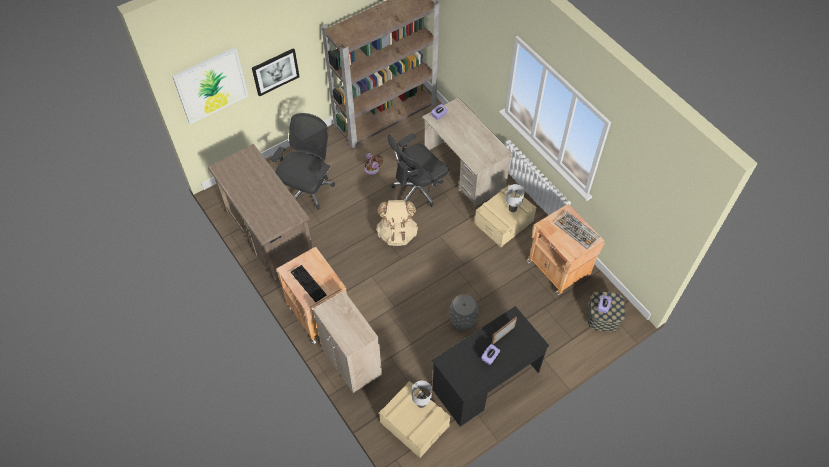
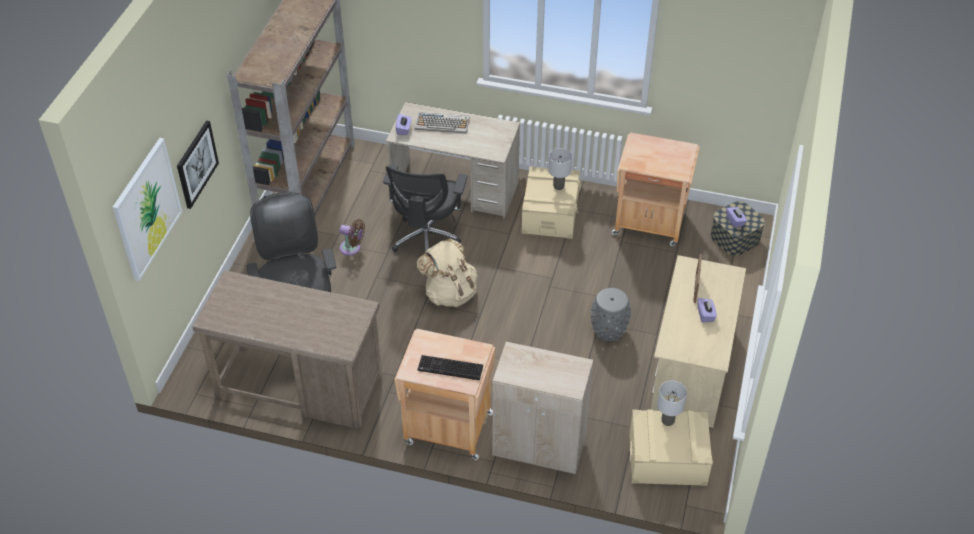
camera: 40 degrees left, 10 degrees down
(485, 381) = (691, 369): black desk -> beige desk
(577, 231) = (665, 150): keyboard -> keyboard (442, 123)

